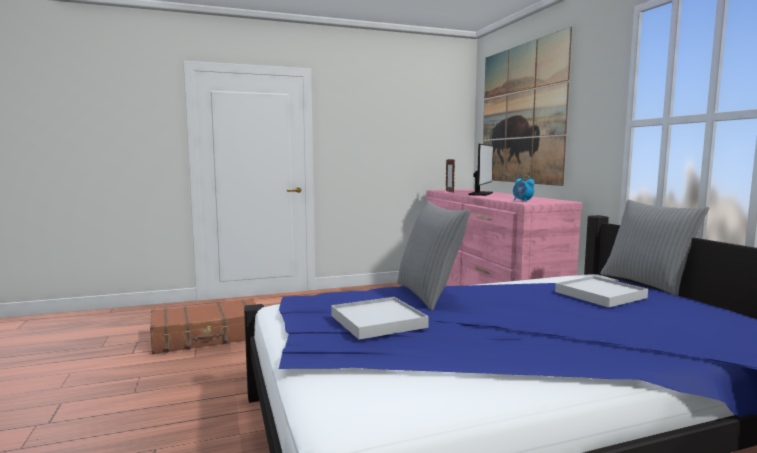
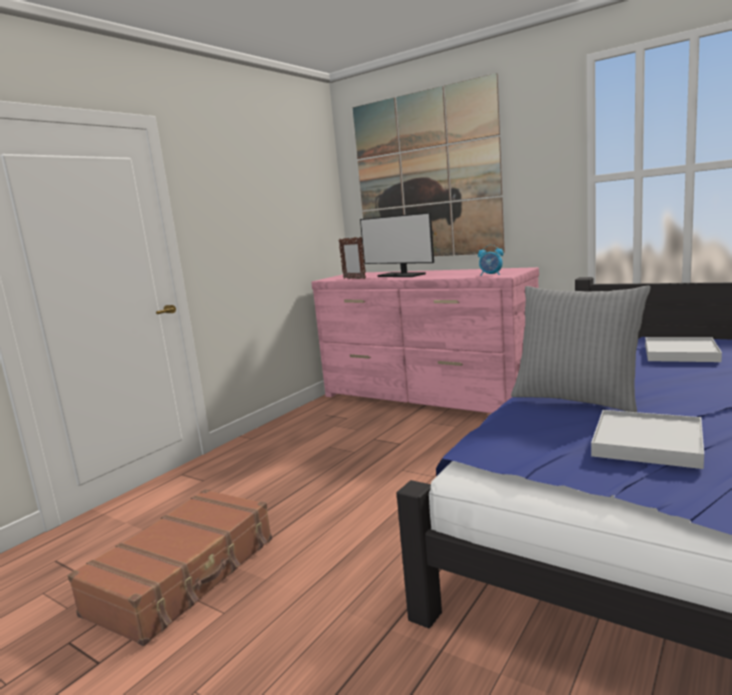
camera: 35 degrees left, 5 degrees up
(481, 194) = (401, 275): monitor -> monitor turned 150 degrees clockwise
(646, 283) = (660, 335): grey pillow -> none

